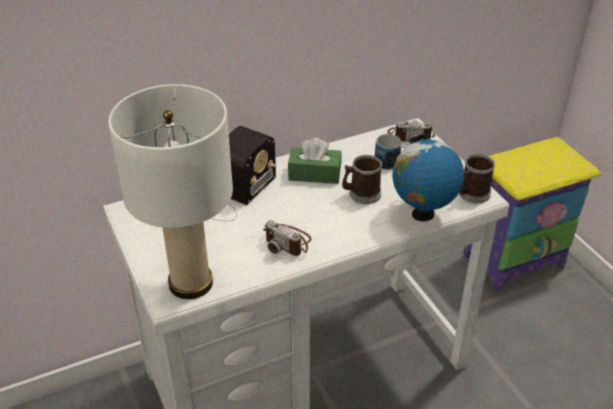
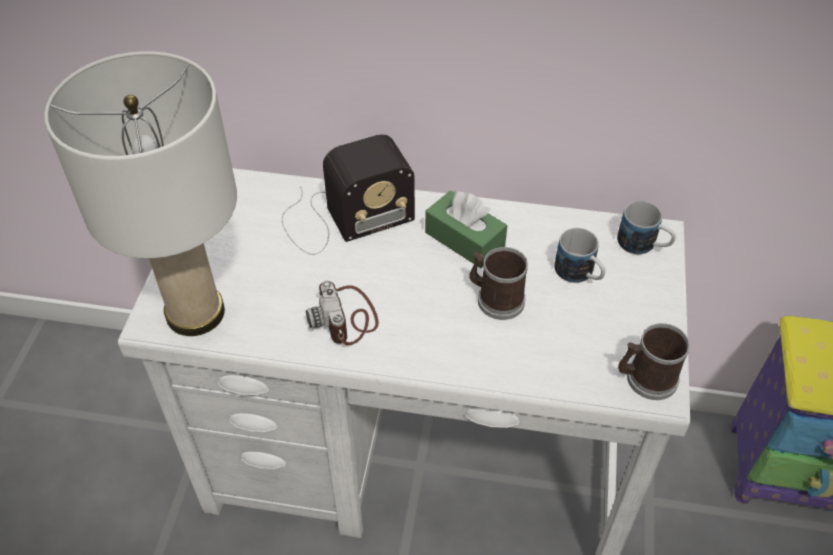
camera: 35 degrees right, 10 degrees up
(410, 136) = (643, 245): camera -> mug
(422, 214) = (547, 371): globe -> none

